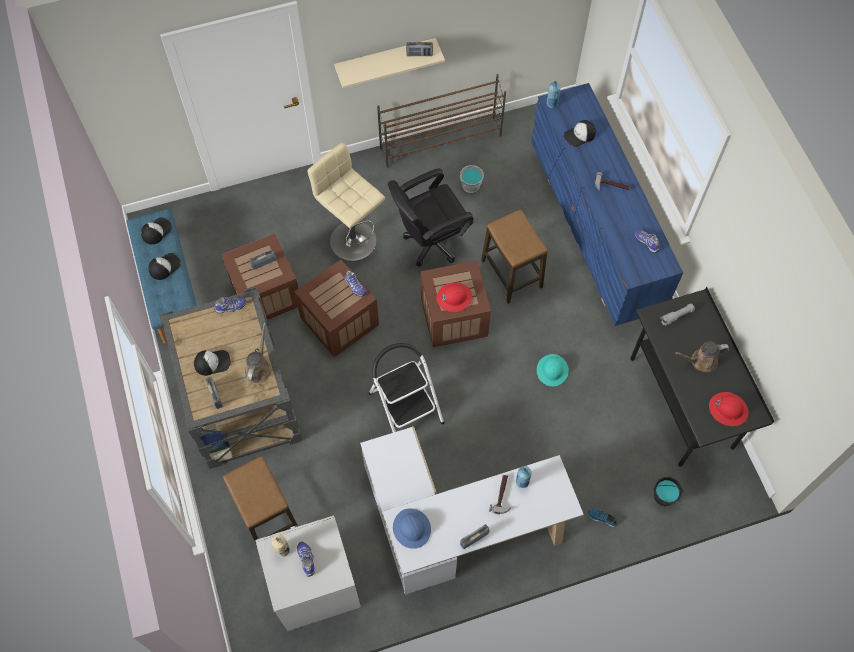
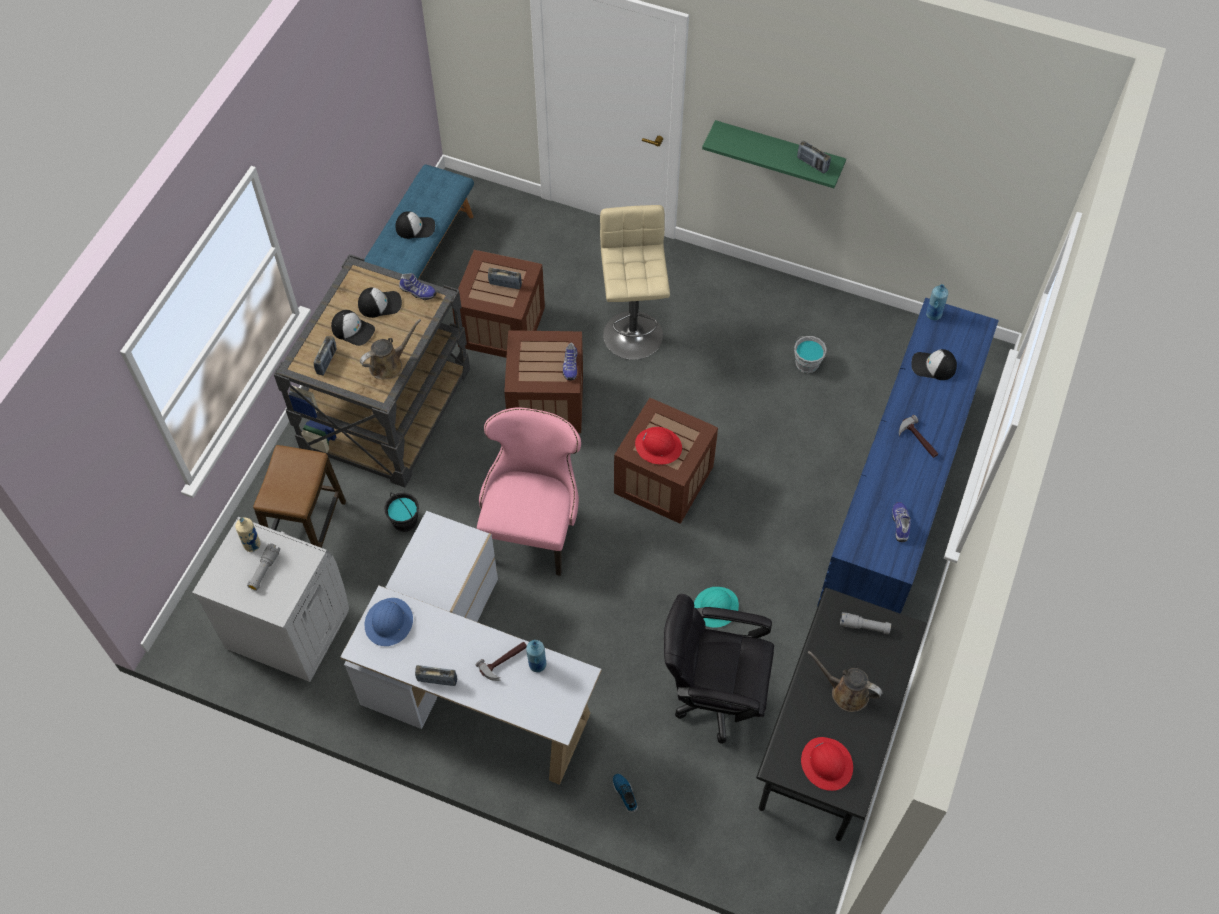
camera: 40 degrees right, 5 degrees down
(156, 231) = (439, 190): cap -> cap (380, 304)
(307, 559) = (264, 570): shoe -> grey flashlight
(385, 60) = (778, 151): beige shelf -> green shelf
(405, 405) = (532, 528): step ladder -> pink chair
(429, 245) = (706, 393): black office chair -> black office chair (712, 701)
(441, 143) = (816, 301): brown shoe rack -> none
(512, 274) = (766, 481): stool -> none
(663, 497) = (712, 826): black bucket -> black bucket (404, 521)

